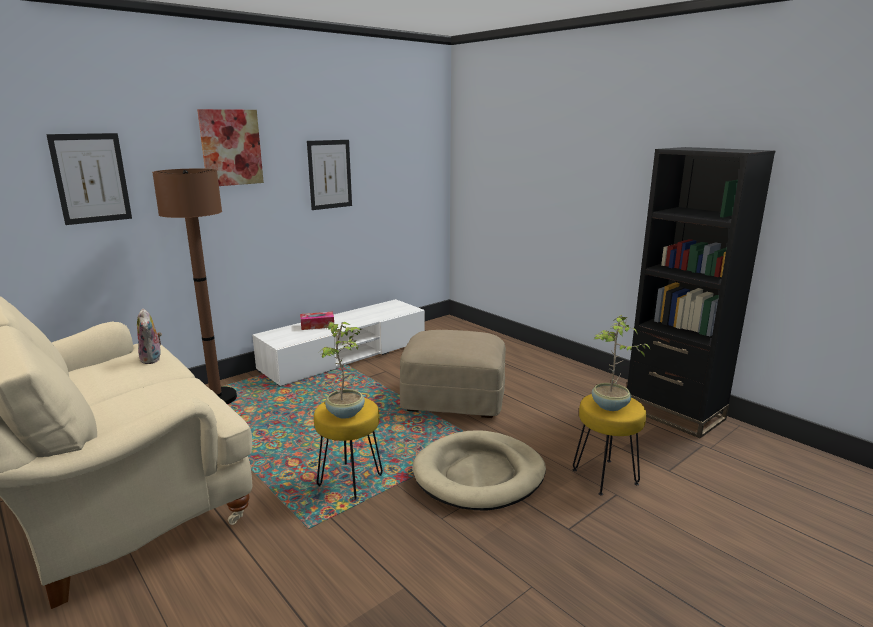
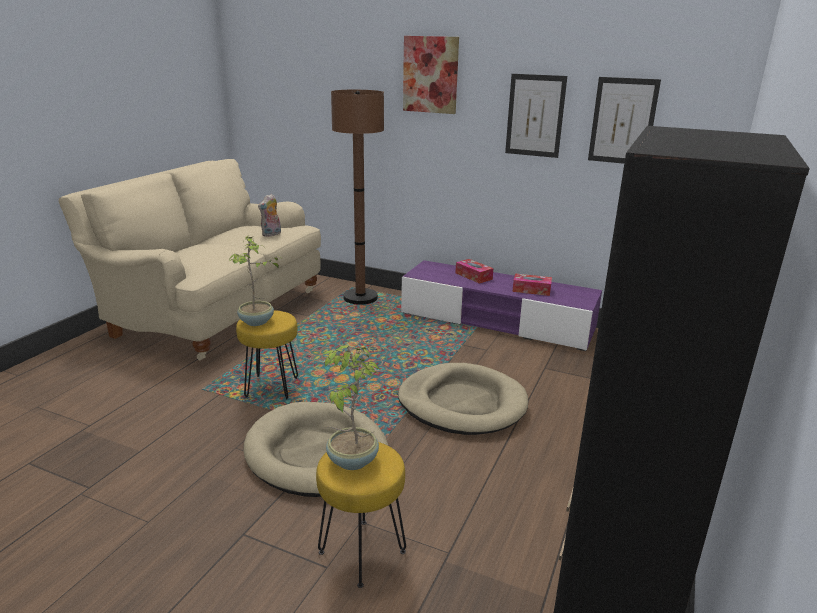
camera: 65 degrees right, 5 degrees up
(91, 178) = (323, 91): picture -> picture (623, 121)
(345, 356) = (496, 321): white tv stand -> purple tv stand
(370, 315) = (531, 290): none -> tissue box
(453, 399) = (462, 403): beige ottoman -> beige dog bed

